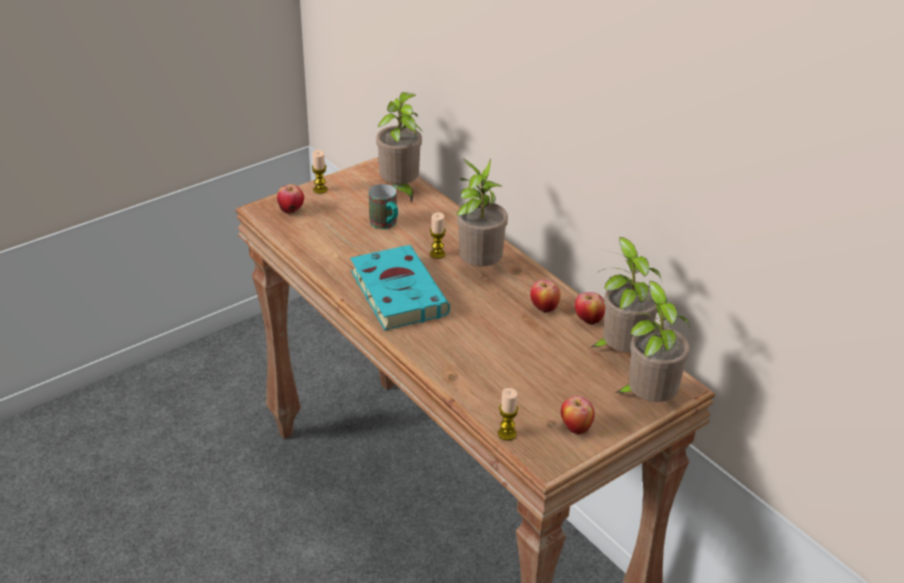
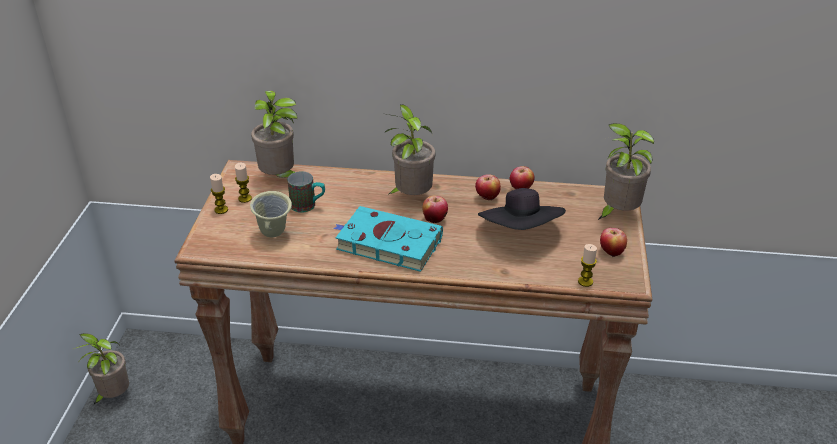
camera: 45 degrees left, 0 degrees up
(291, 211) = (224, 236): apple -> apple (435, 219)
(326, 232) = (274, 235): none -> beige mug
(437, 254) = (372, 204): candle -> candle (245, 198)
(523, 356) = (521, 232): none -> black hat
(620, 352) = (564, 196): potted plant -> potted plant (113, 396)

